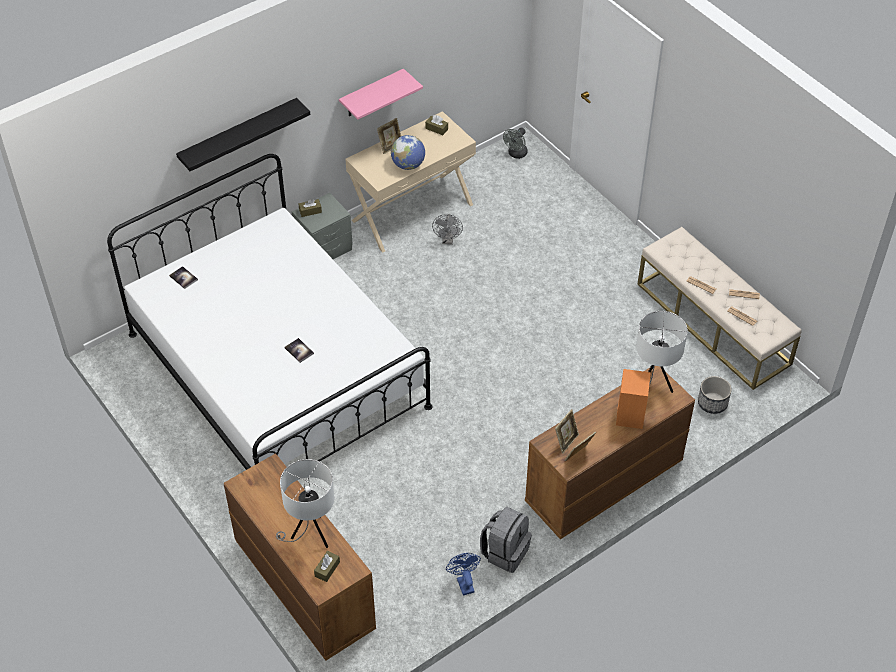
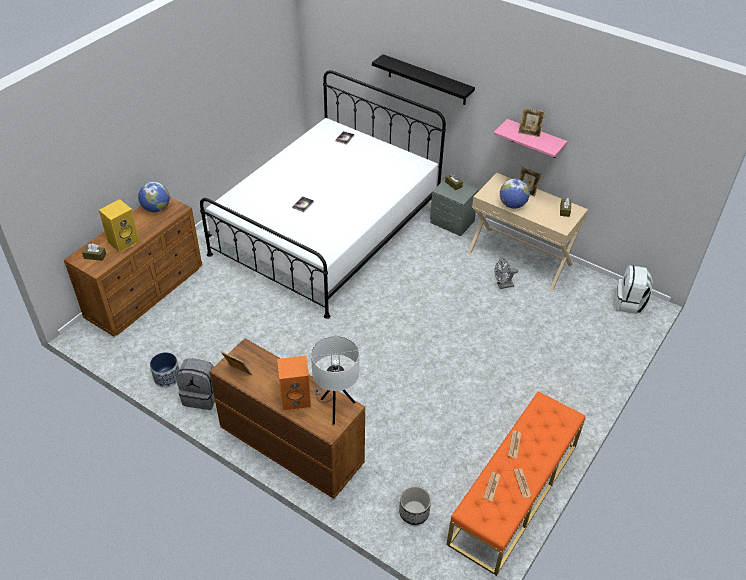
camera: 70 degrees right, 5 degrees down
(260, 491) = (156, 209): none -> globe
(310, 534) = (124, 241): white table lamp -> yellow speaker
(464, 582) = (167, 377): blue fan -> planter
(516, 154) = (629, 303): grey fan -> white backpack
(566, 441) = (251, 361): picture frame -> picture frame (529, 133)
(713, 323) = (514, 493): beige bench -> orange bench

